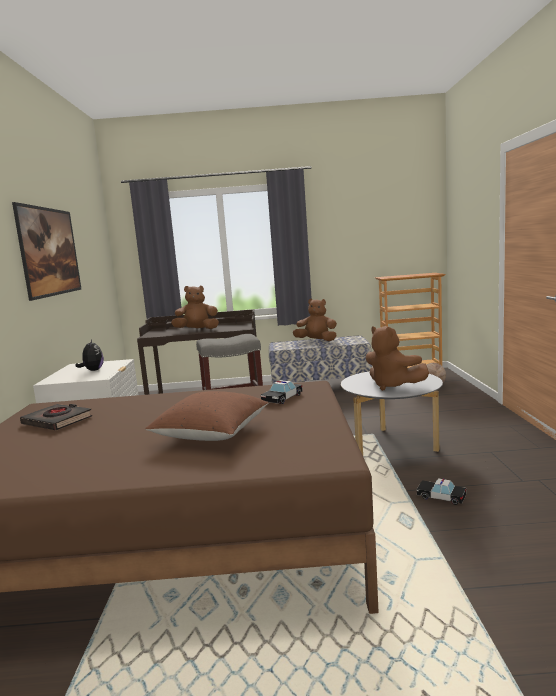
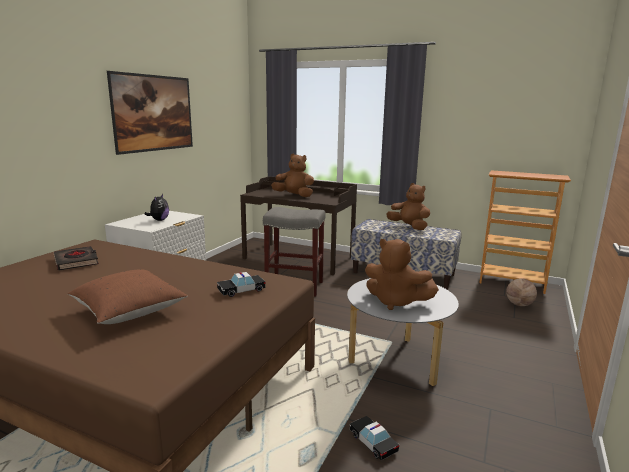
camera: 25 degrees right, 5 degrees up
(392, 385) = (396, 302): brown plush toy -> brown plush toy turned 45 degrees counterclockwise

